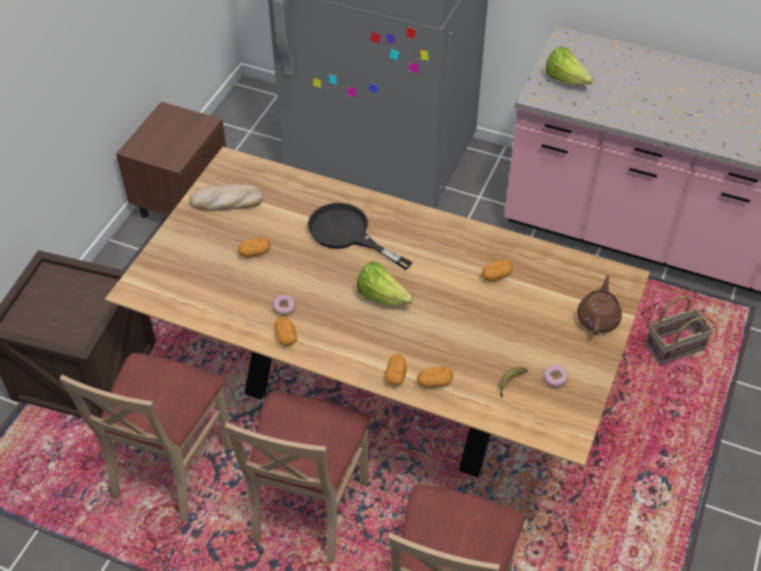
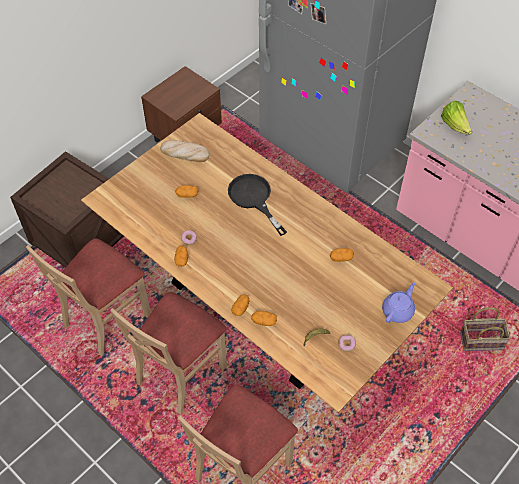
camera: 20 degrees right, 5 degrees up
(382, 297) = (256, 250): lettuce -> none
(598, 318) = (398, 311): brown teapot -> purple teapot

